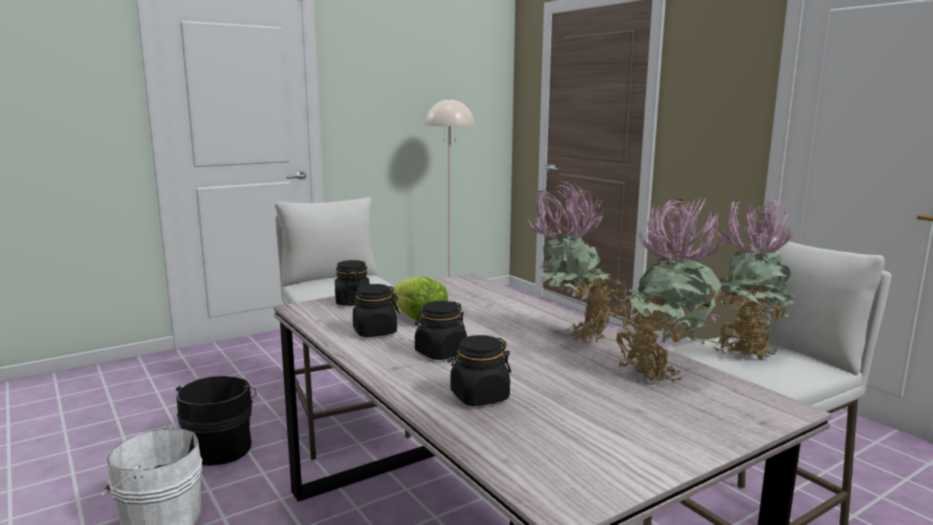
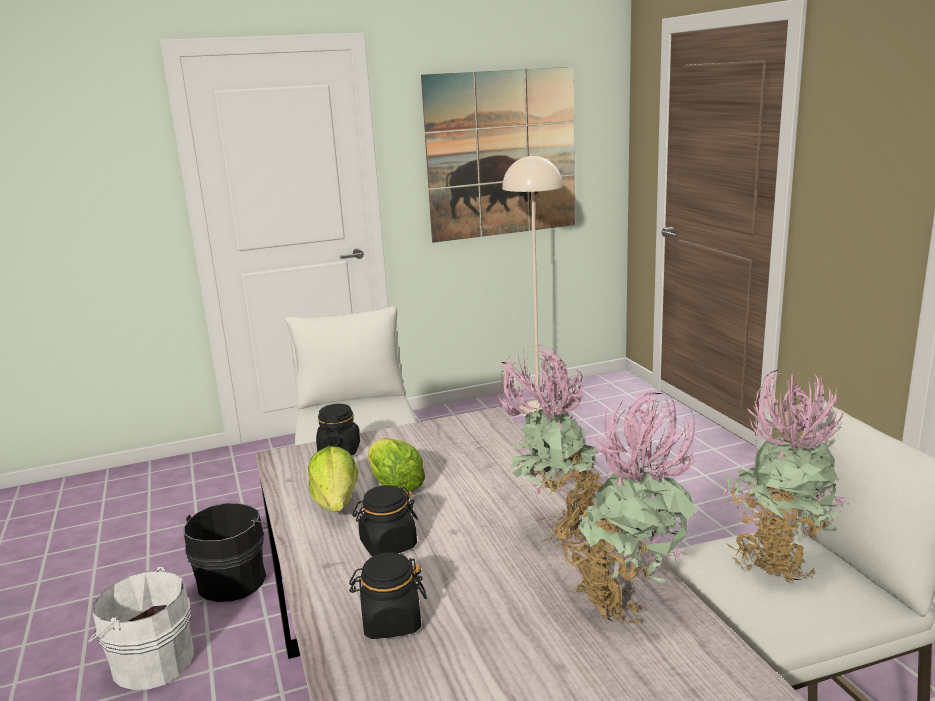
camera: 15 degrees right, 5 degrees up
(374, 332) = (336, 503): black jar -> lettuce
(419, 101) = (501, 154): none -> picture

